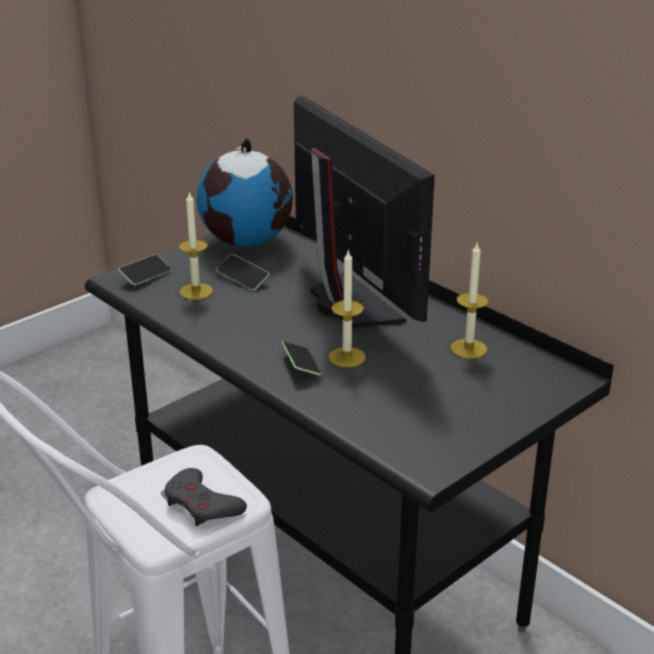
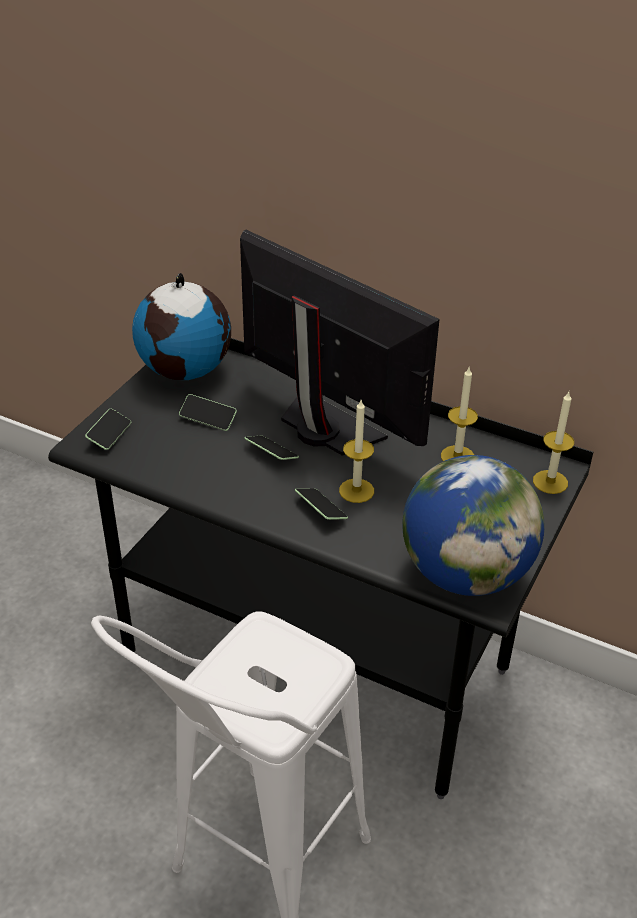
camera: 20 degrees left, 10 degrees up
(196, 291) = (171, 443): candle -> candle (550, 482)
(202, 504) = (294, 677): grey game controller -> none
(283, 315) = (271, 454): none -> phone
(413, 444) = (465, 573): none -> globe

